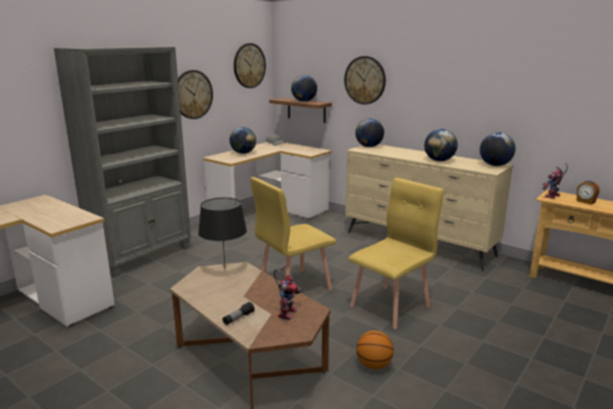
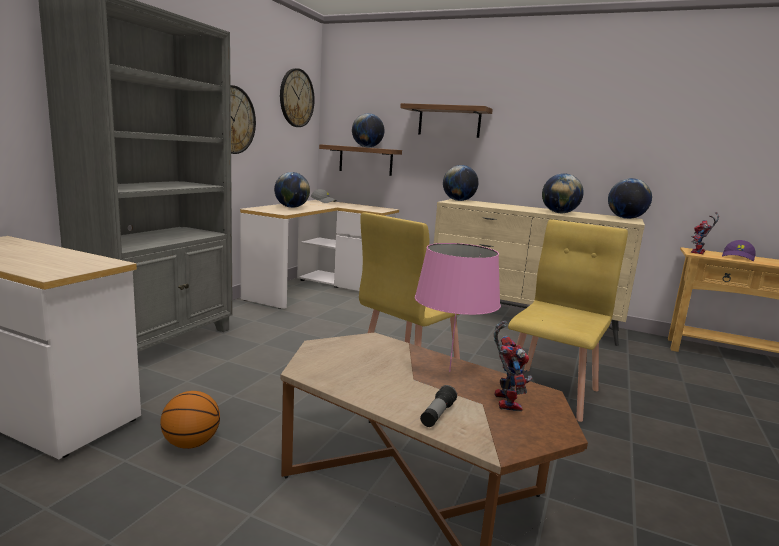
camera: 15 degrees left, 5 degrees down
(225, 270) = (353, 345): black table lamp -> none
(270, 292) = (449, 371): none -> pink table lamp
(365, 80) = (449, 121): wall clock -> shelf
(373, 365) = (596, 476): basketball -> basketball (191, 443)
(585, 202) = (738, 257): alarm clock -> purple cap

